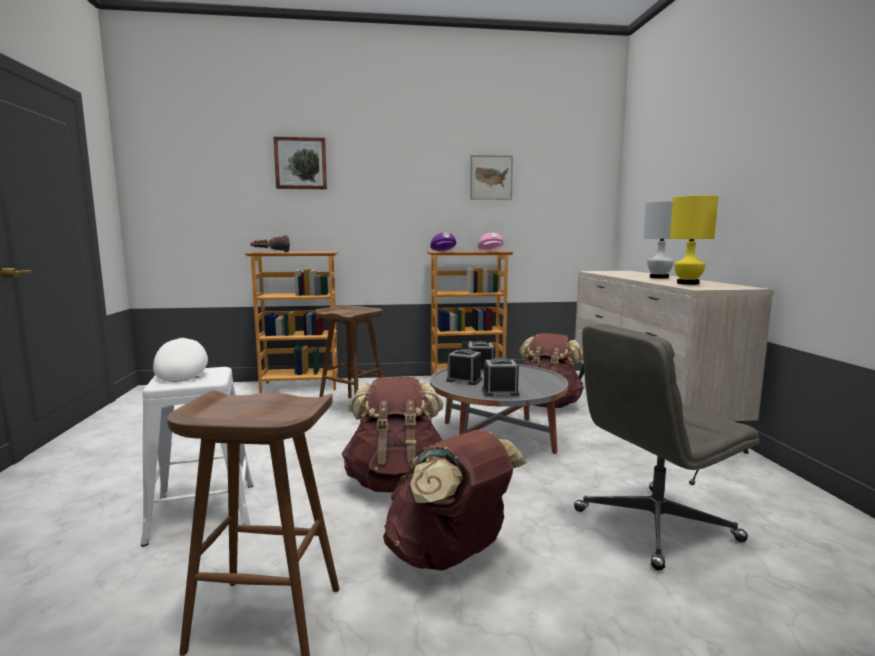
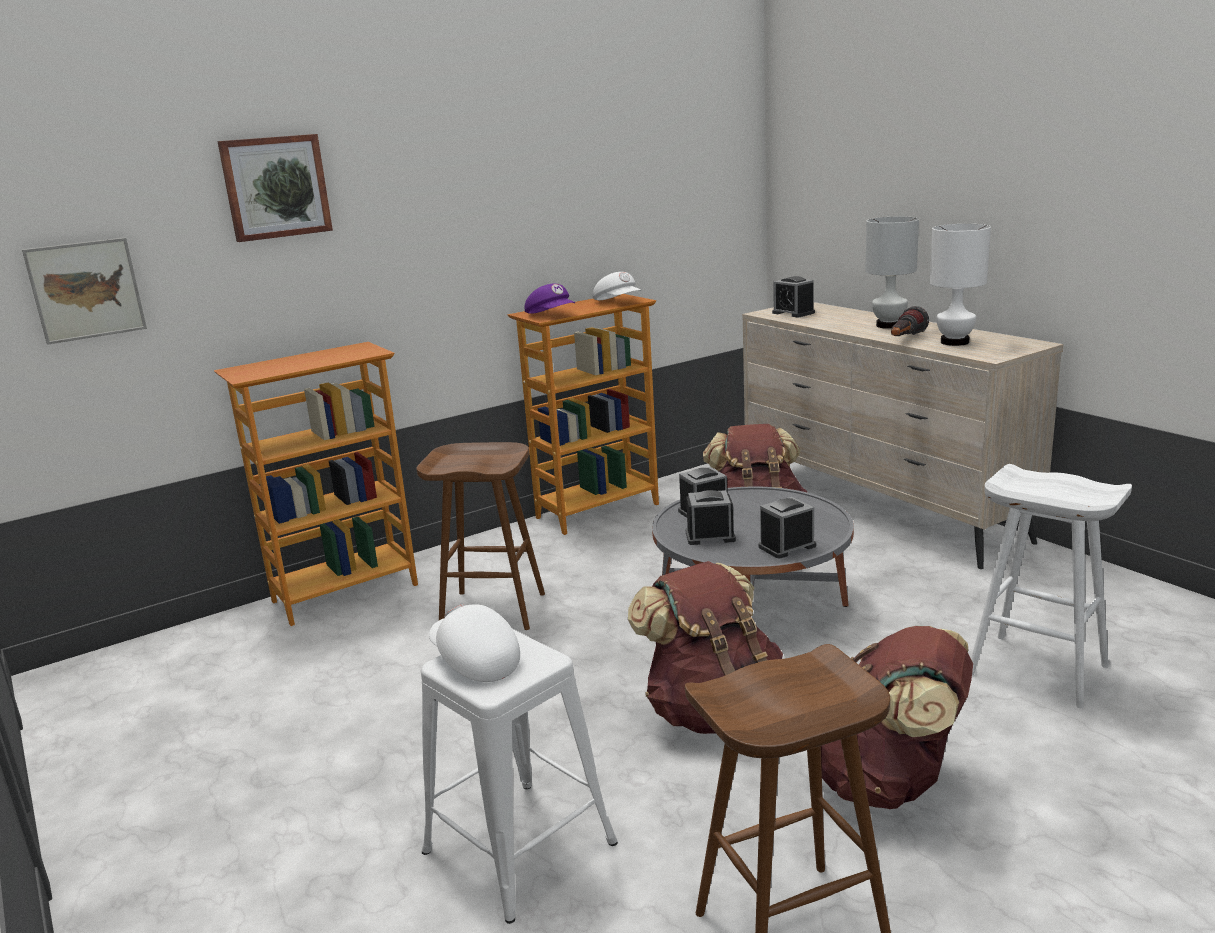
camera: 25 degrees left, 10 degrees up
(270, 252) = (275, 372): flashlight -> flashlight (905, 339)
(491, 177) = (592, 174): picture -> picture (86, 290)
(491, 251) = (618, 302): pink cap -> white cap
(609, 272) = (793, 313): none -> alarm clock
(654, 526) = (1035, 670): grey office chair -> white stool
(687, 283) = (954, 342): yellow table lamp -> white table lamp

